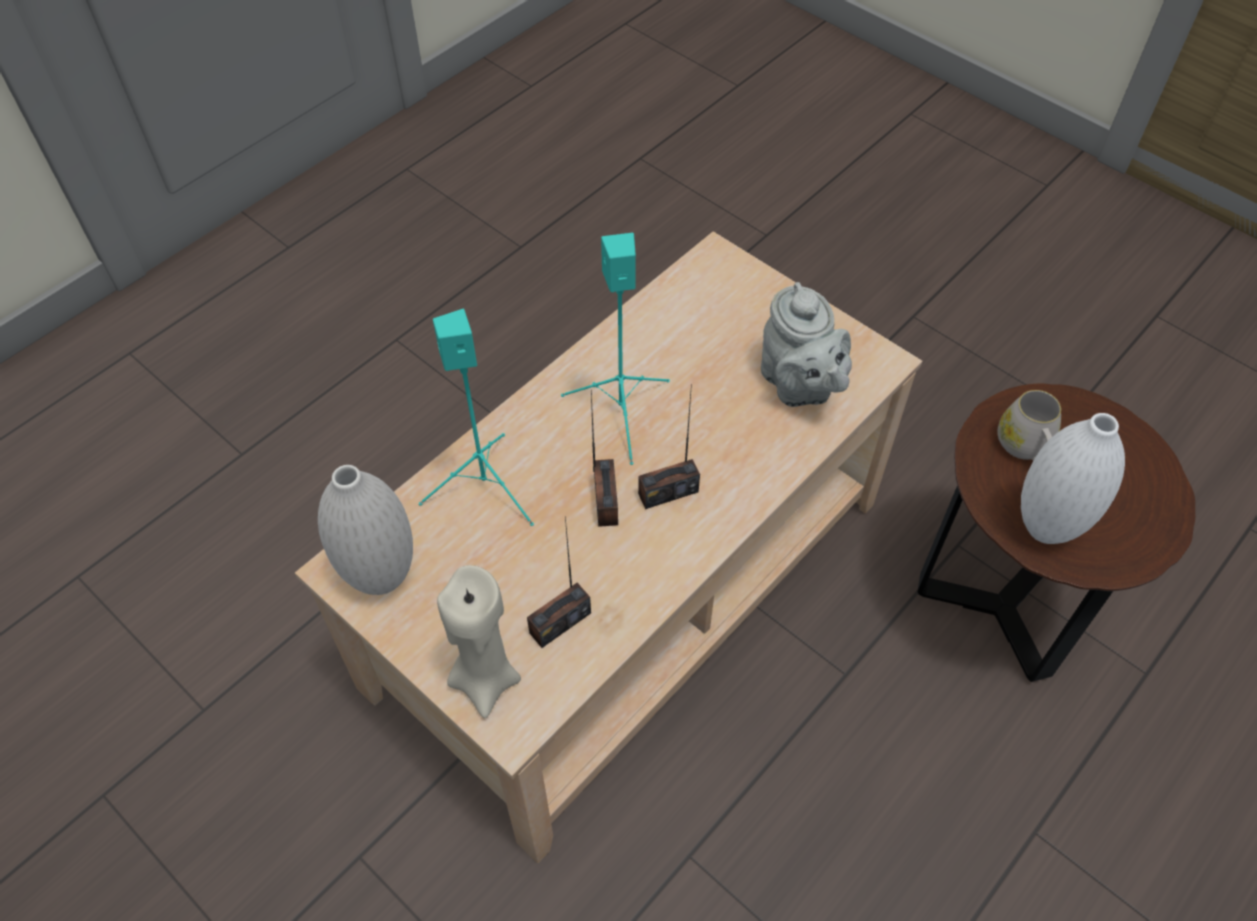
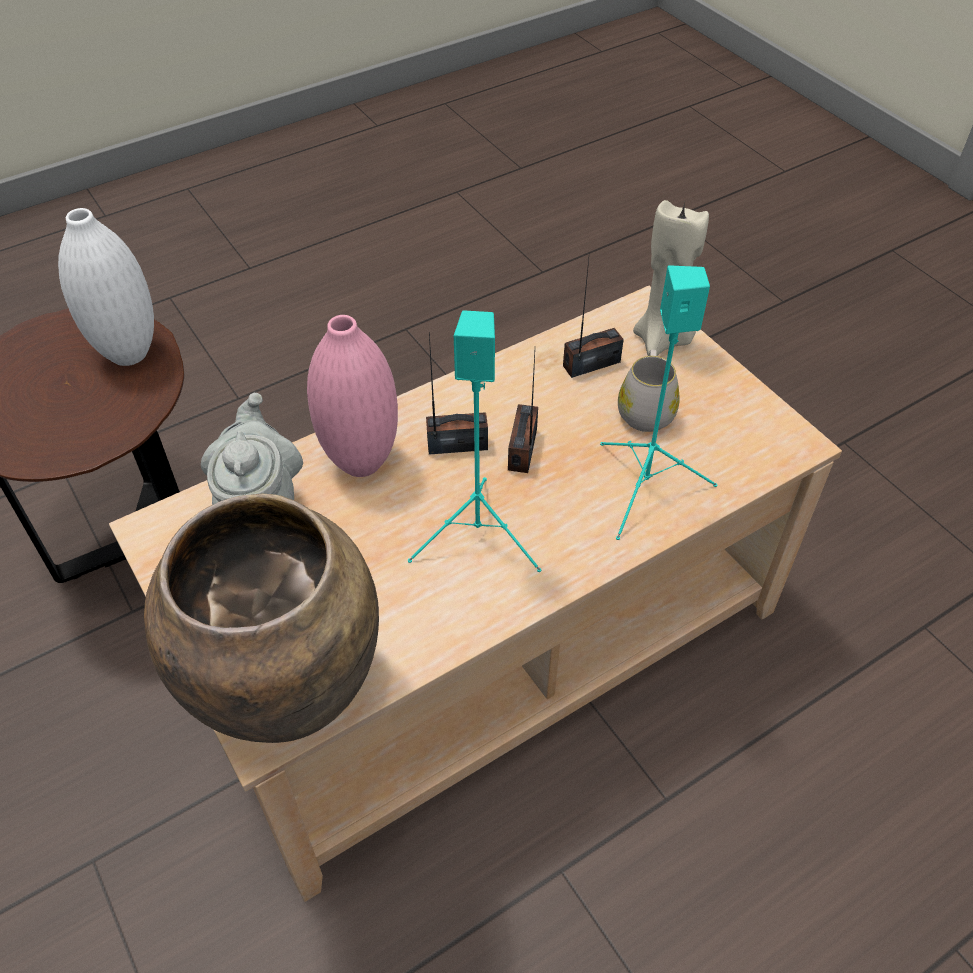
camera: 165 degrees left, 5 degrees down
(382, 577) = (754, 428): white vase -> none
(711, 280) = (291, 692): none -> brown vase
(747, 455) = (361, 462): none -> pink vase
(1025, 448) = (84, 418): white mug -> white mug (646, 409)

